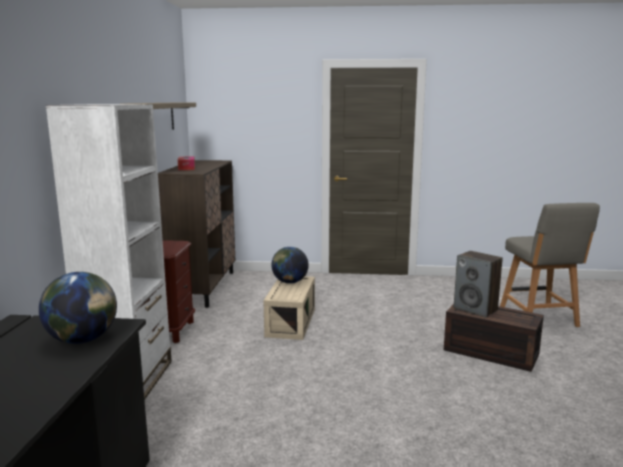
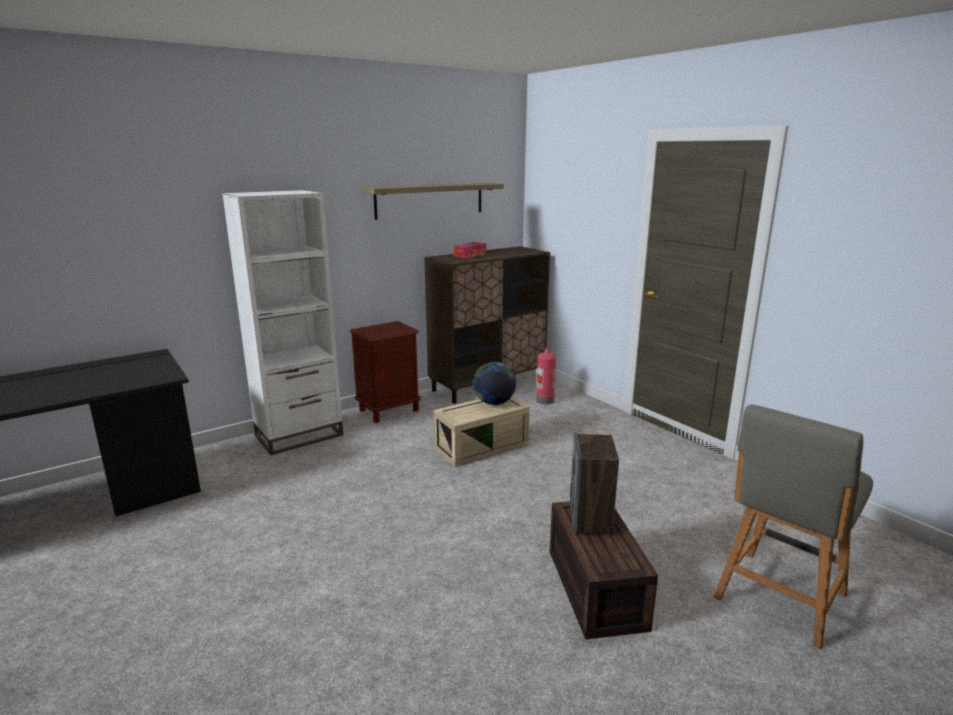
camera: 50 degrees right, 5 degrees up
(83, 340) = (135, 378): globe -> none
(264, 283) = (544, 400): none -> fire extinguisher

